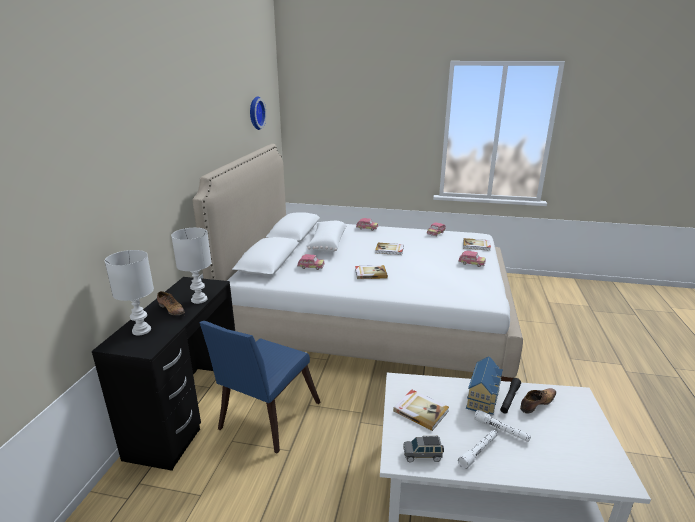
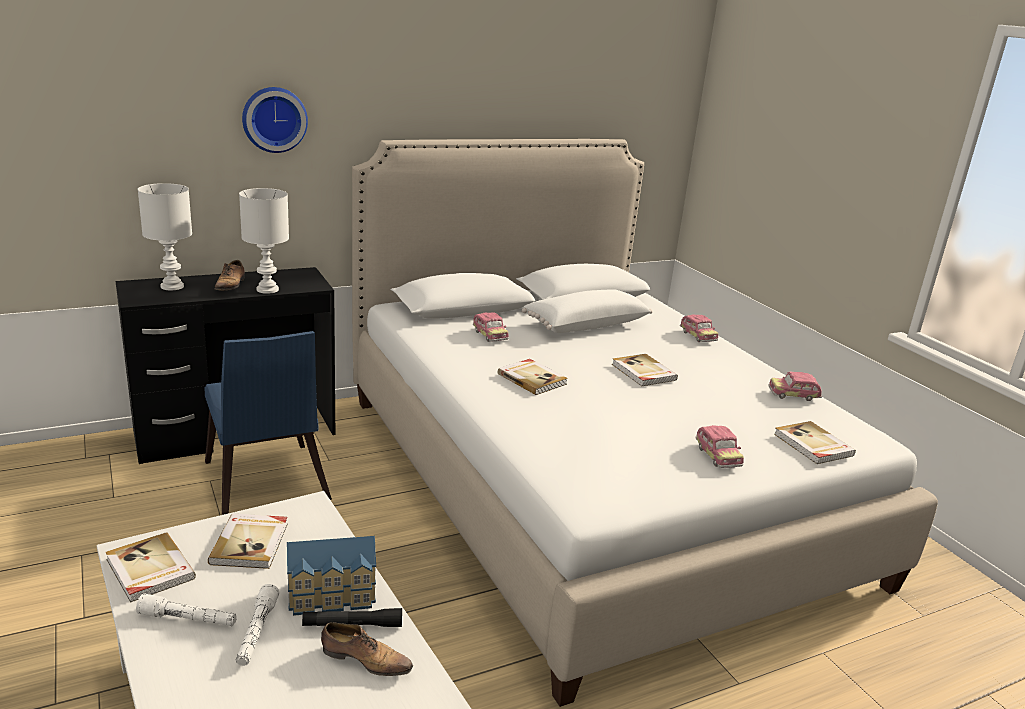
camera: 50 degrees right, 0 degrees up
(255, 113) = (601, 80): wall clock -> wall clock (274, 119)
(265, 419) = (266, 487): blue chair -> blue chair turned 105 degrees counterclockwise
(423, 455) = (149, 570): grey toy car -> book

